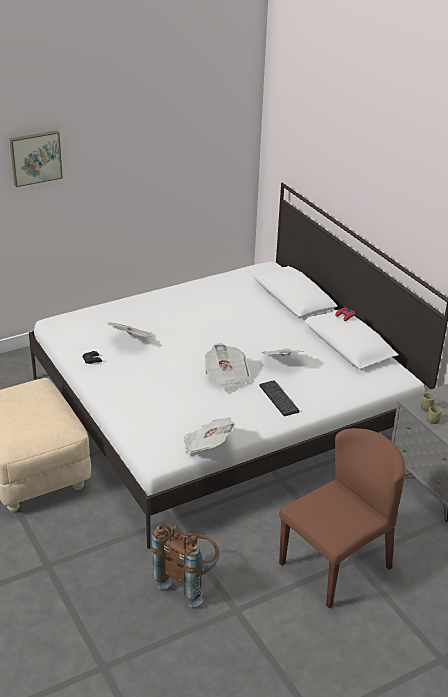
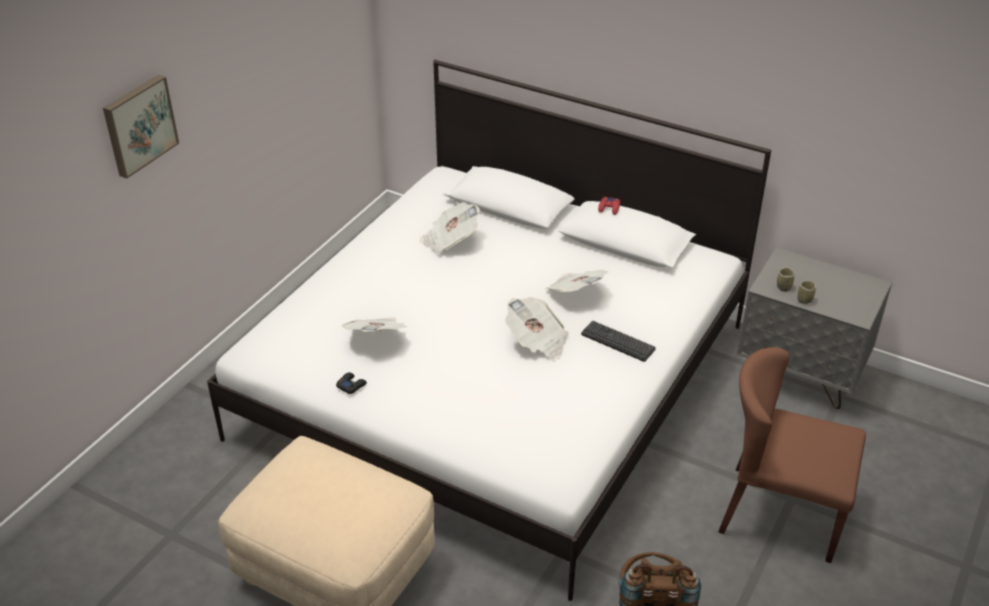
camera: 30 degrees left, 5 degrees up
(207, 446) = (598, 439): newspaper -> newspaper (450, 240)
(335, 564) = (780, 513): brown chair -> brown chair turned 90 degrees counterclockwise

